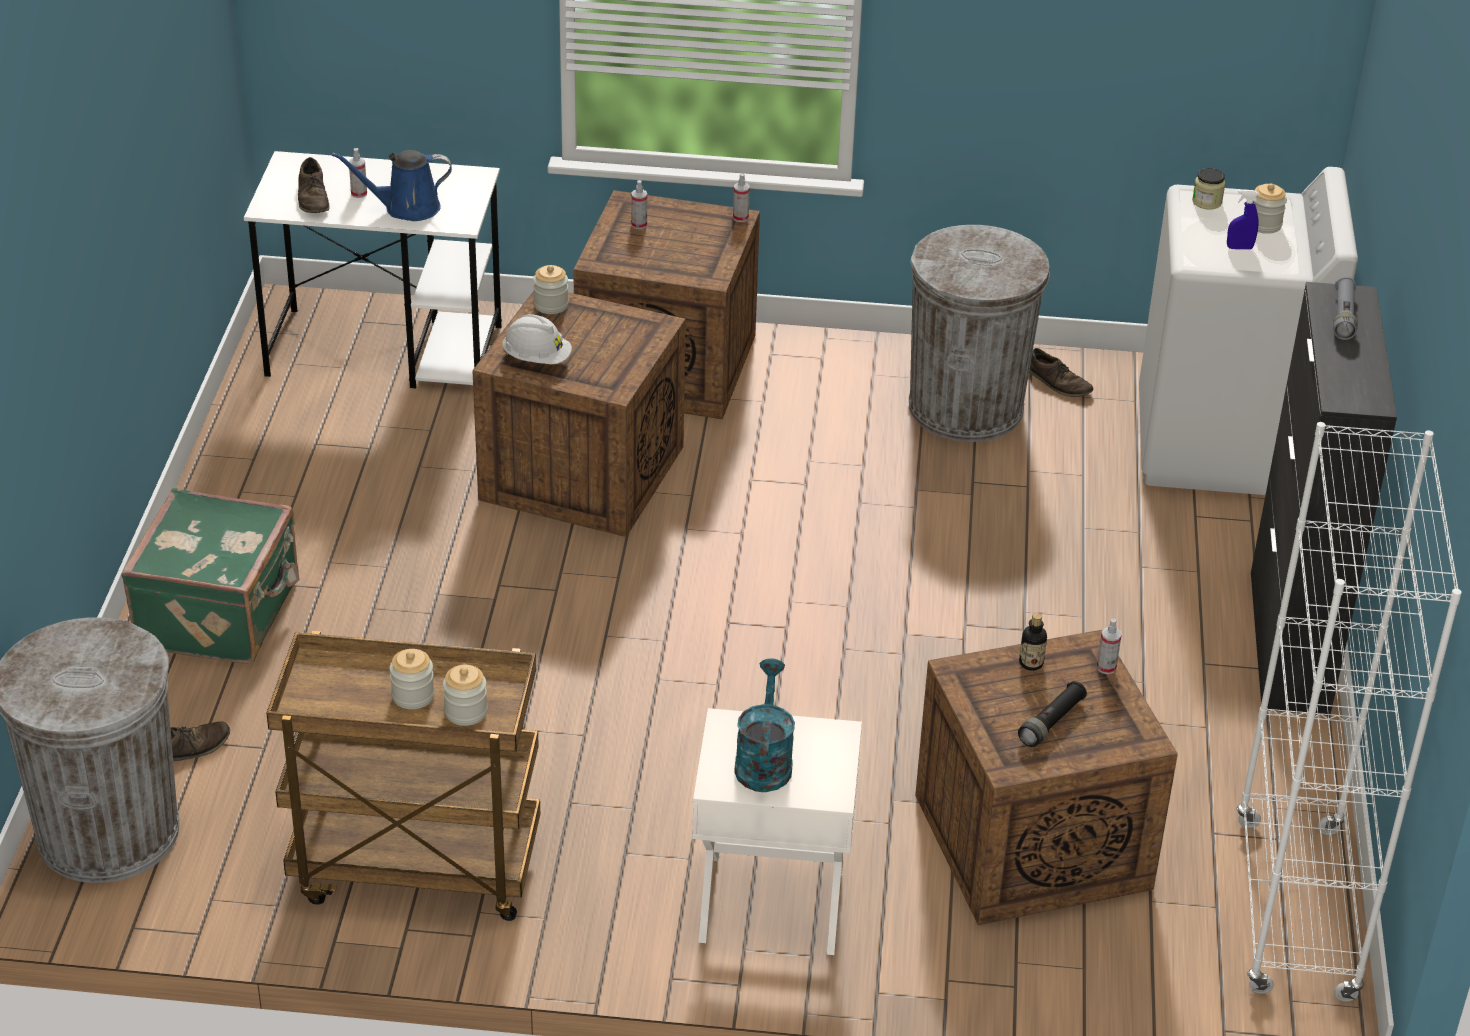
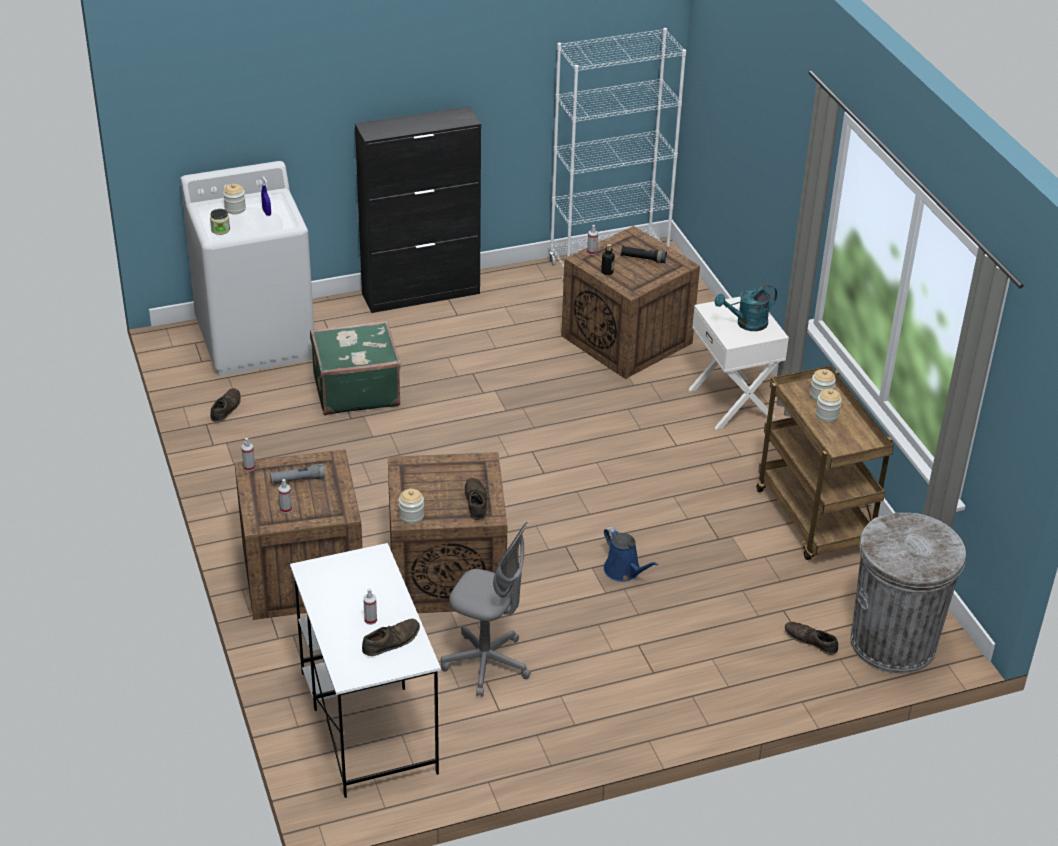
camera: 115 degrees left, 0 degrees up
(221, 614) = (695, 678): green suitcase -> green suitcase (355, 390)
(397, 457) = (486, 663): none -> grey office chair
(406, 208) = (375, 588): blue watering can -> blue watering can (624, 571)
(537, 359) = (476, 502): white hard hat -> brown shoe
(966, 407) = (275, 437): grey trash can -> none
(1343, 317) = (392, 127): grey flashlight -> grey flashlight (297, 480)

